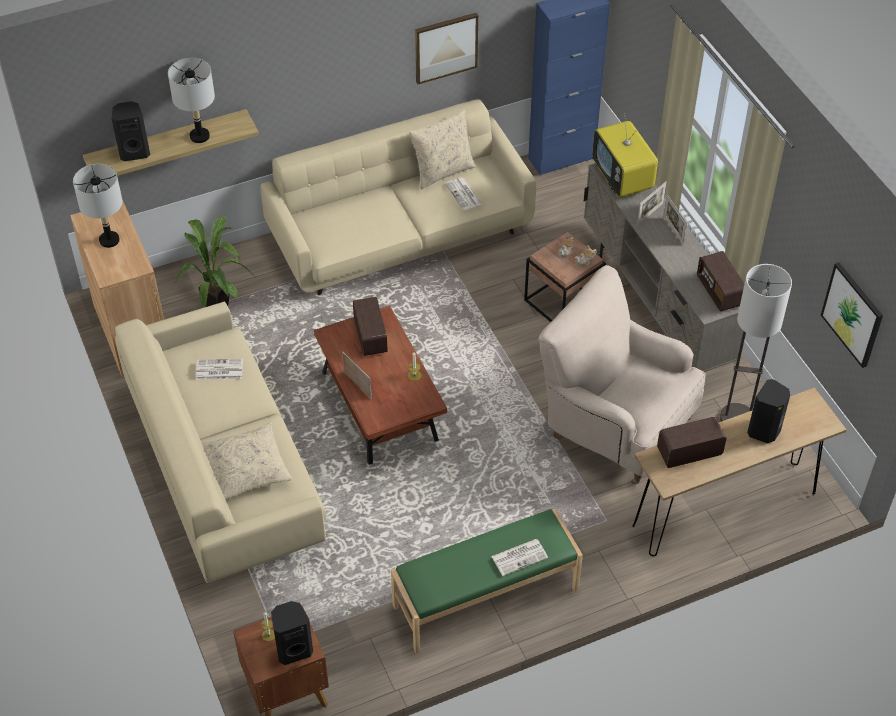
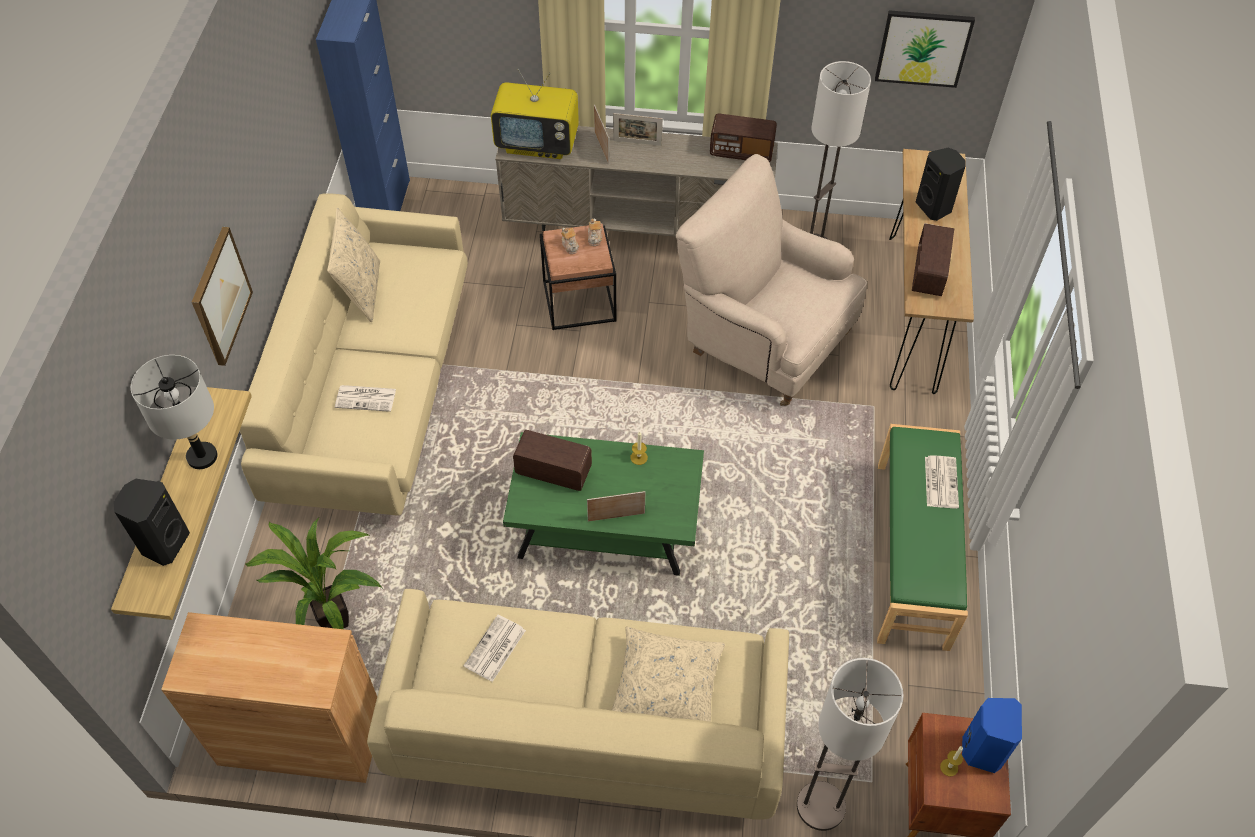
camera: 60 degrees left, 5 degrees up
(109, 240) = (252, 660): grey table lamp -> none
(243, 621) = (820, 806): none -> floor lamp
(293, 649) = (981, 749): black speaker -> blue speaker
(380, 407) = (604, 526): brown coffee table -> green coffee table
(445, 47) = (282, 154): picture -> picture (220, 296)
(464, 194) = (412, 289): newspaper -> newspaper (366, 398)
(615, 425) = (763, 340): beige armchair -> beige armchair turned 60 degrees clockwise

